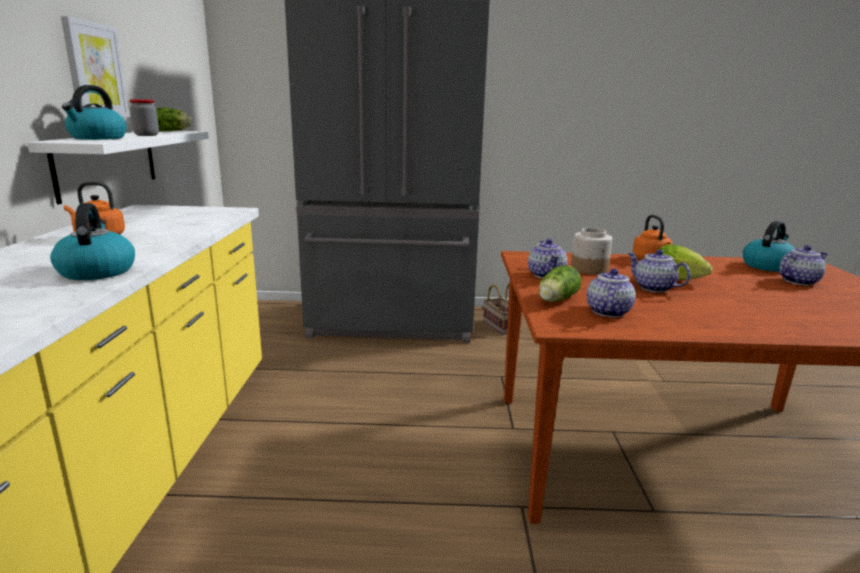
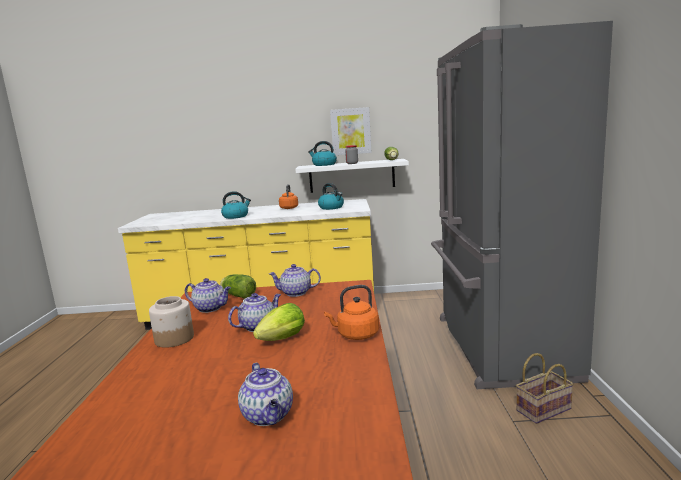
camera: 90 degrees right, 5 degrees down
(589, 269) = (314, 306): jar -> jar (174, 339)
(767, 266) = (344, 411): kettle -> kettle (331, 207)

